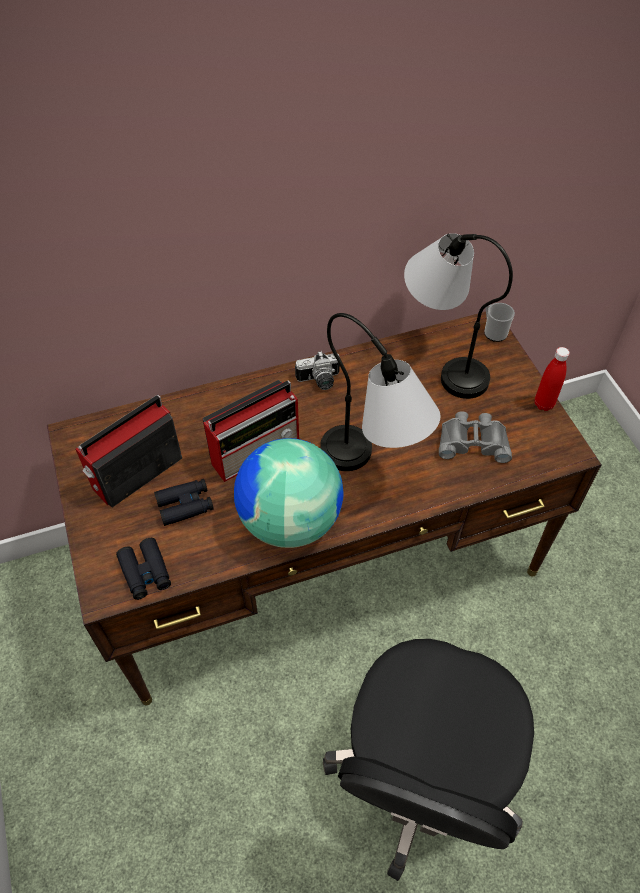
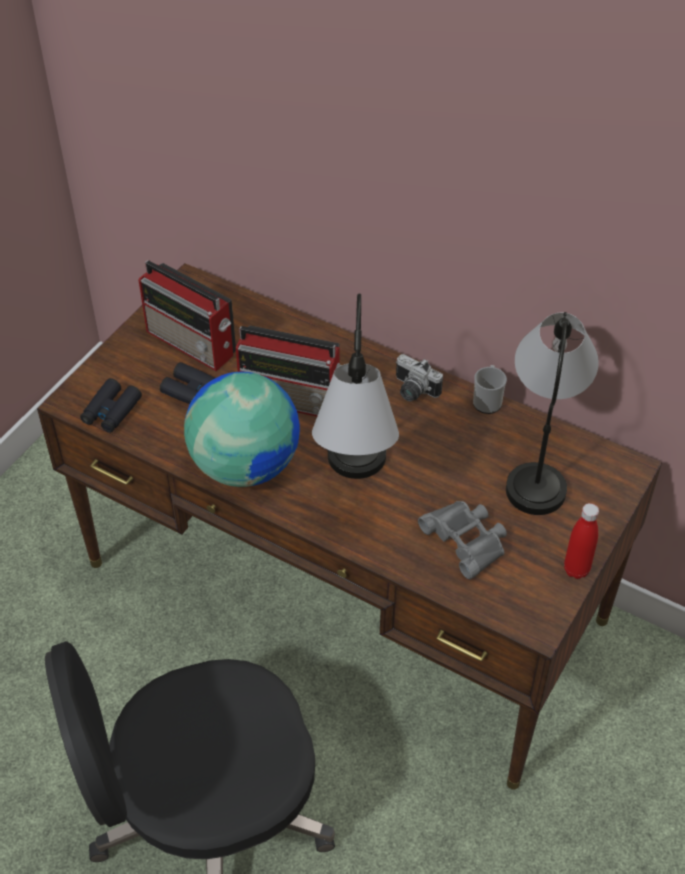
camera: 50 degrees right, 5 degrees down
(136, 474) = (192, 343): radio -> radio turned 150 degrees counterclockwise
(493, 331) = (626, 477): mug -> mug (487, 401)

